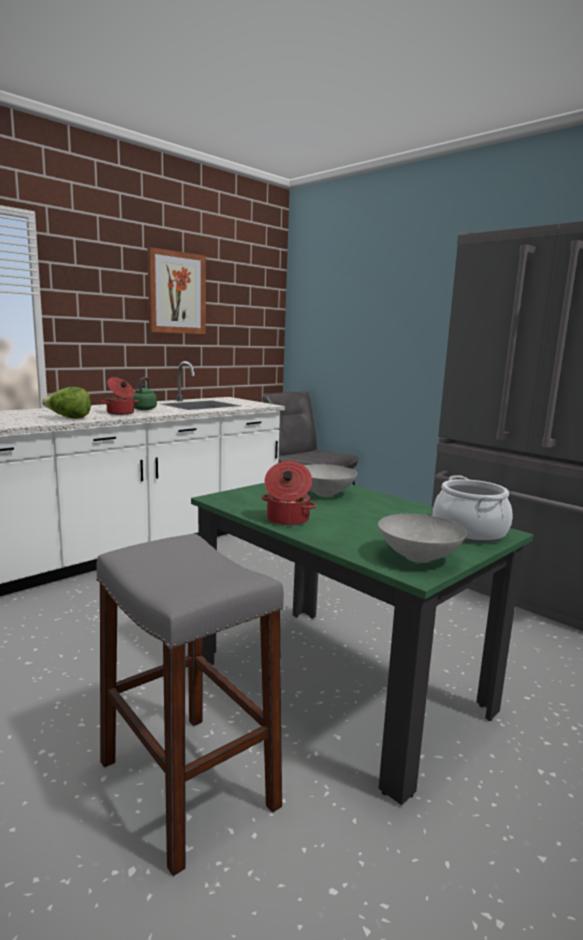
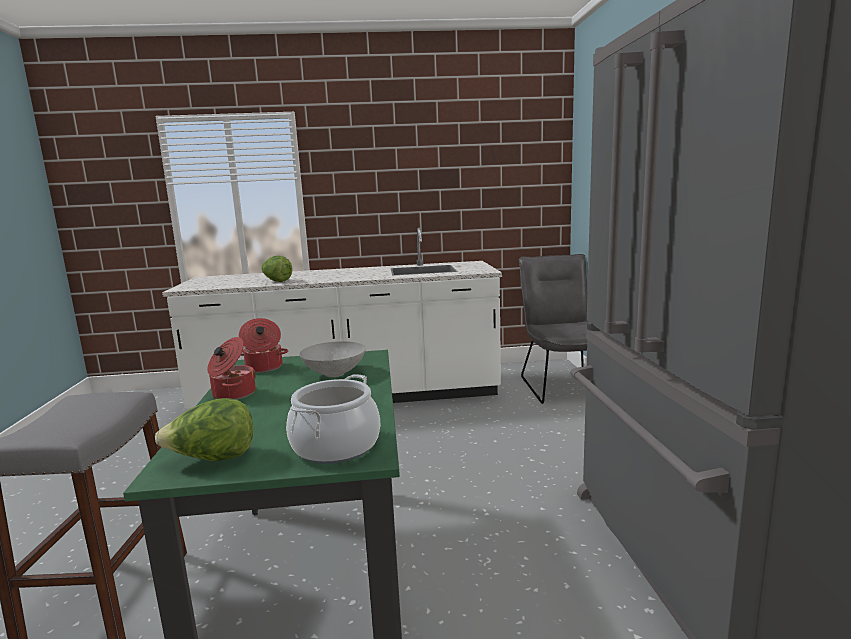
camera: 40 degrees right, 0 degrees up
(120, 413) = (327, 277): cooking pot -> cooking pot (264, 368)
(144, 409) = (359, 273): green kettle -> none
(176, 293) = (430, 161): picture -> none
(420, 558) = (213, 459): grey bowl -> lettuce

